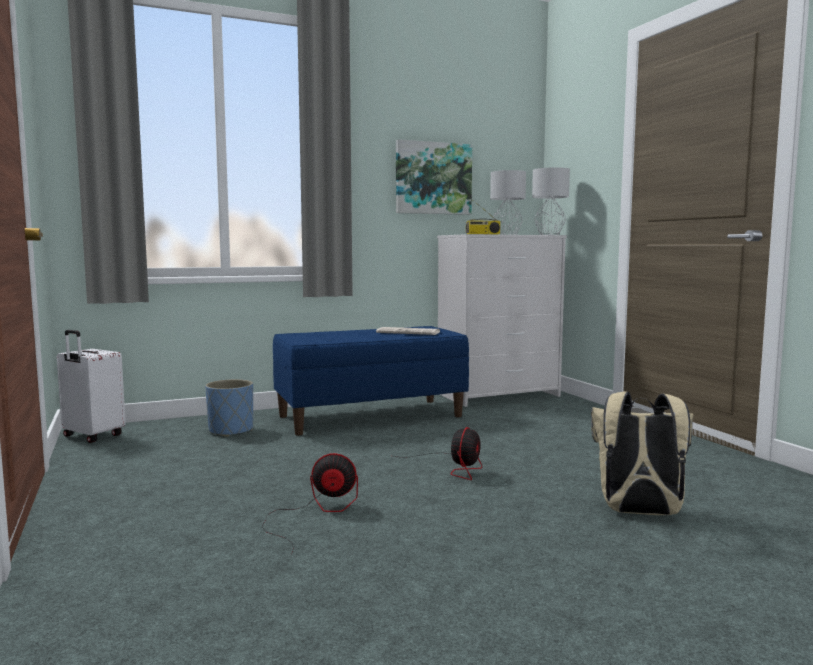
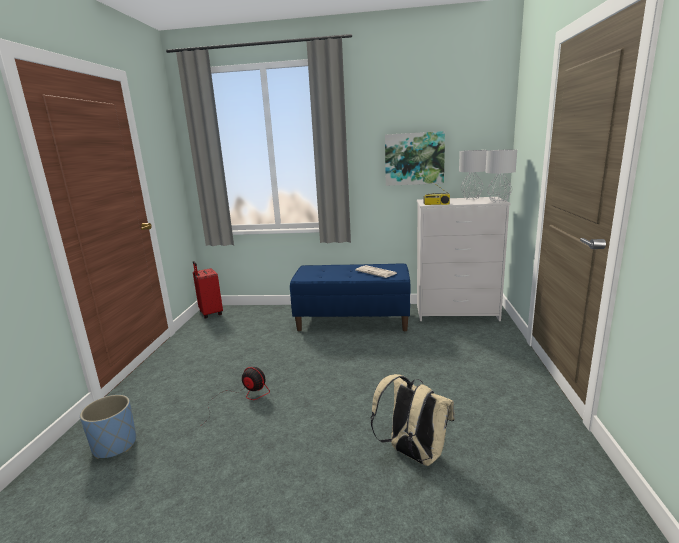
camera: 30 degrees right, 10 degrees up
(92, 436) = (210, 313): white suitcase -> red suitcase
(231, 430) = (270, 320): blue planter -> blue planter (115, 445)
(455, 467) = (349, 379): fan -> none

